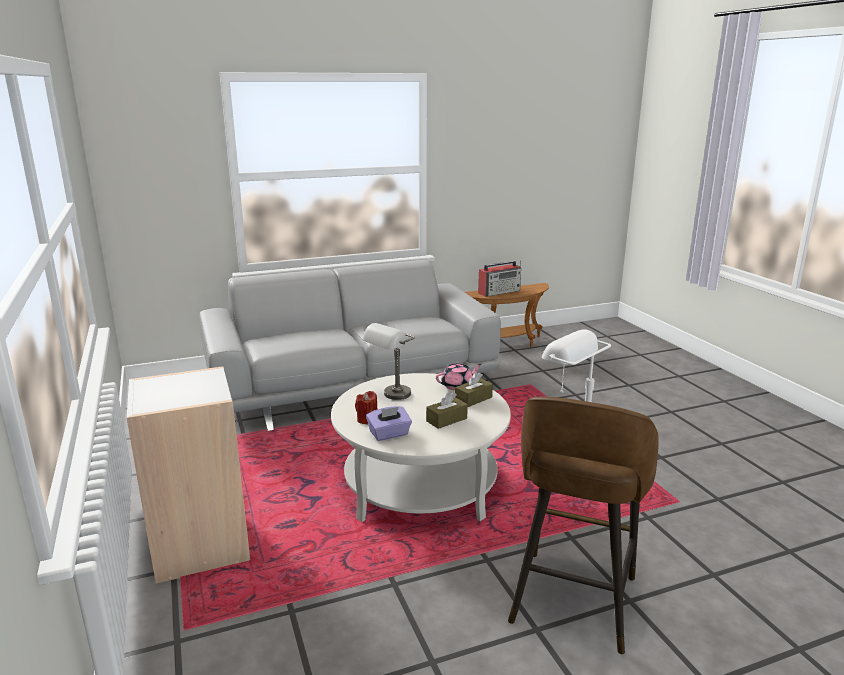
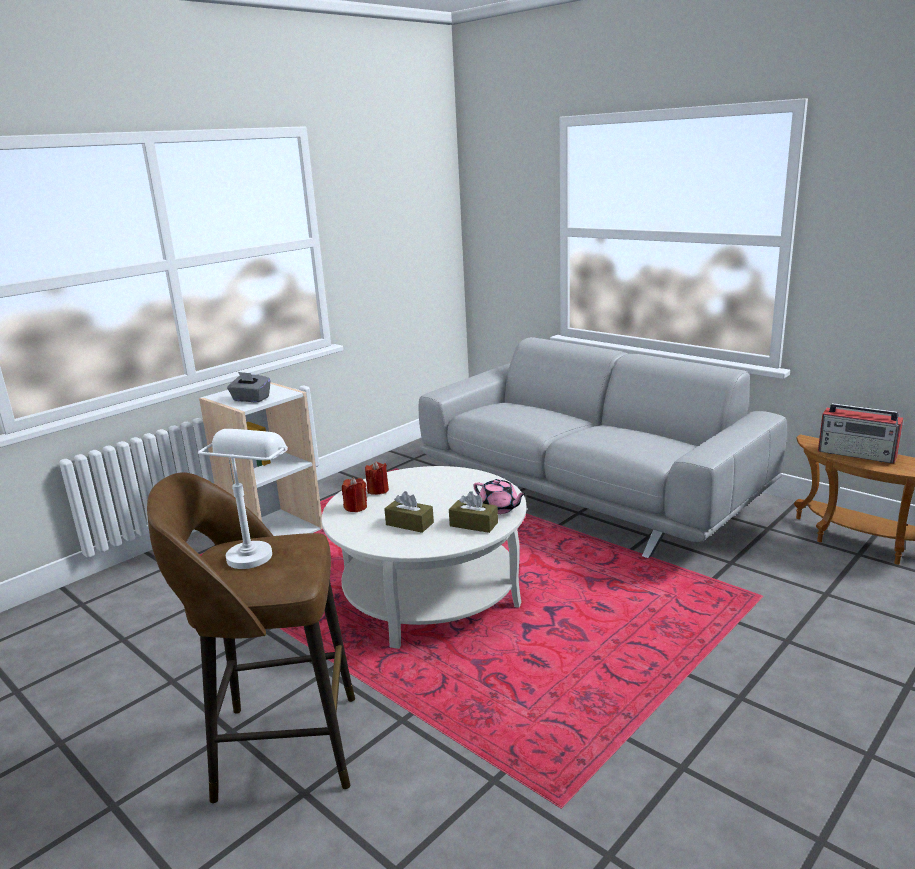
camera: 65 degrees right, 0 degrees up
(195, 391) = (251, 399): none -> grey tissue box
(389, 434) = (356, 507): purple tissue box -> red candle
(391, 397) = (436, 486): grey table lamp -> none

